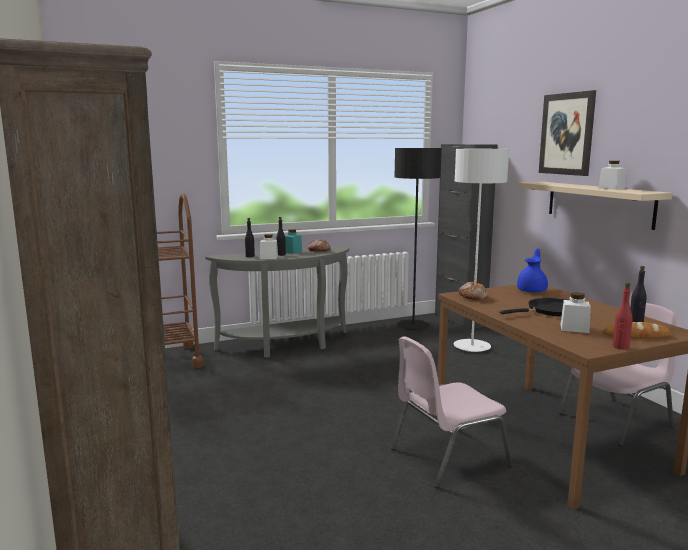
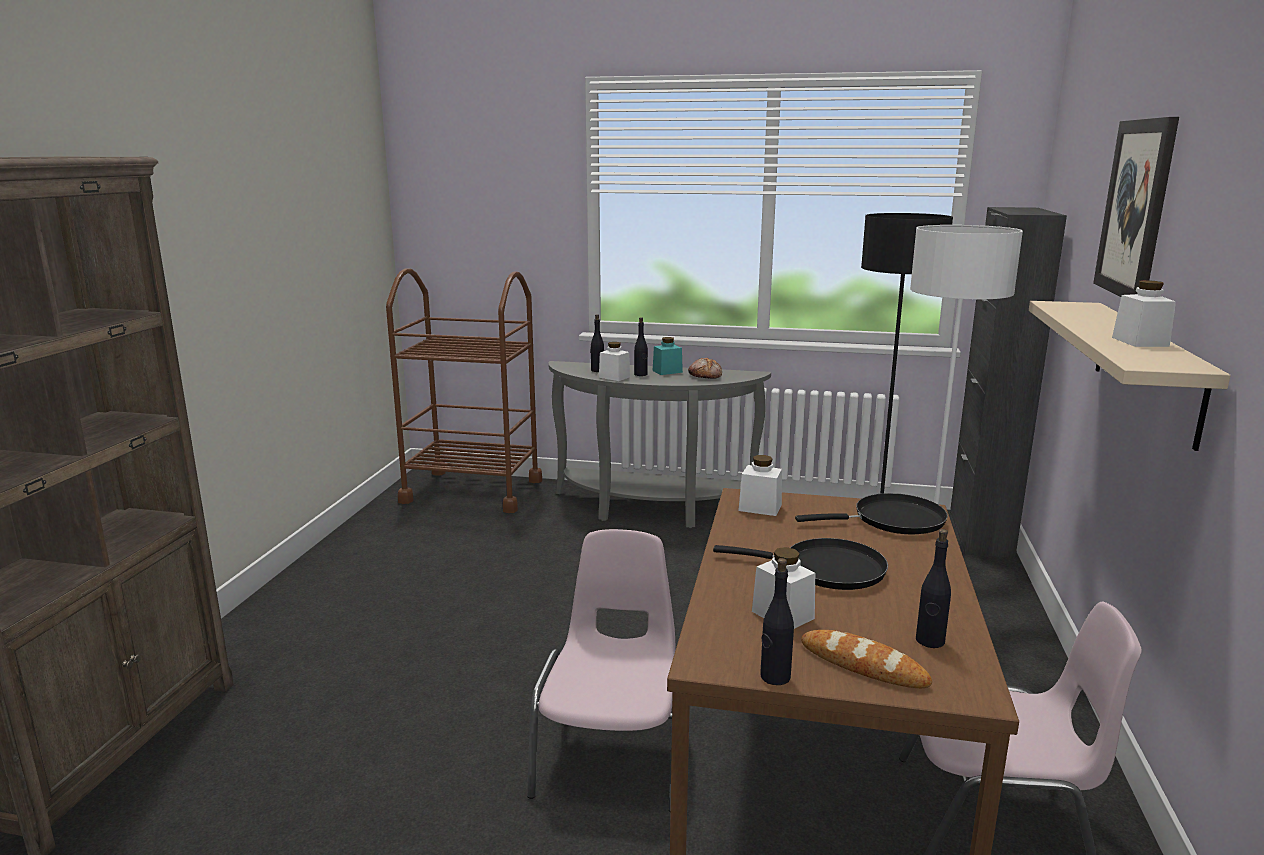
camera: 35 degrees right, 5 degrees up
(447, 457) = (614, 753): pink chair -> pink chair turned 90 degrees clockwise
(473, 297) = (760, 507): bread -> white jar
(532, 290) = (892, 520): blue teapot -> black frying pan
(620, 347) = (774, 677): red bottle -> black bottle

